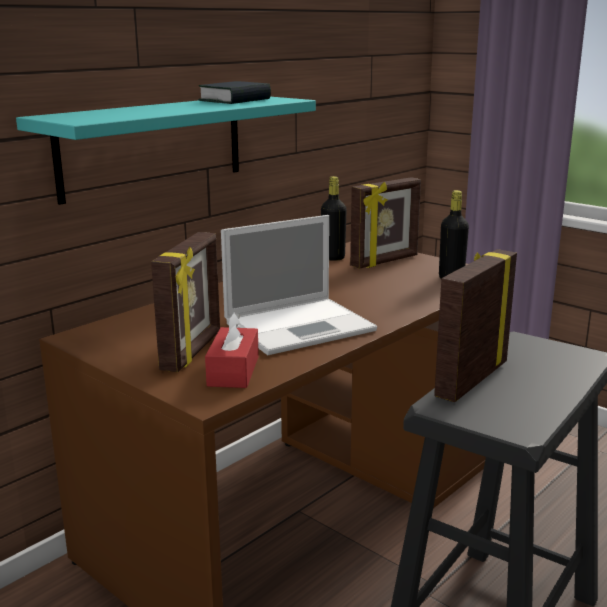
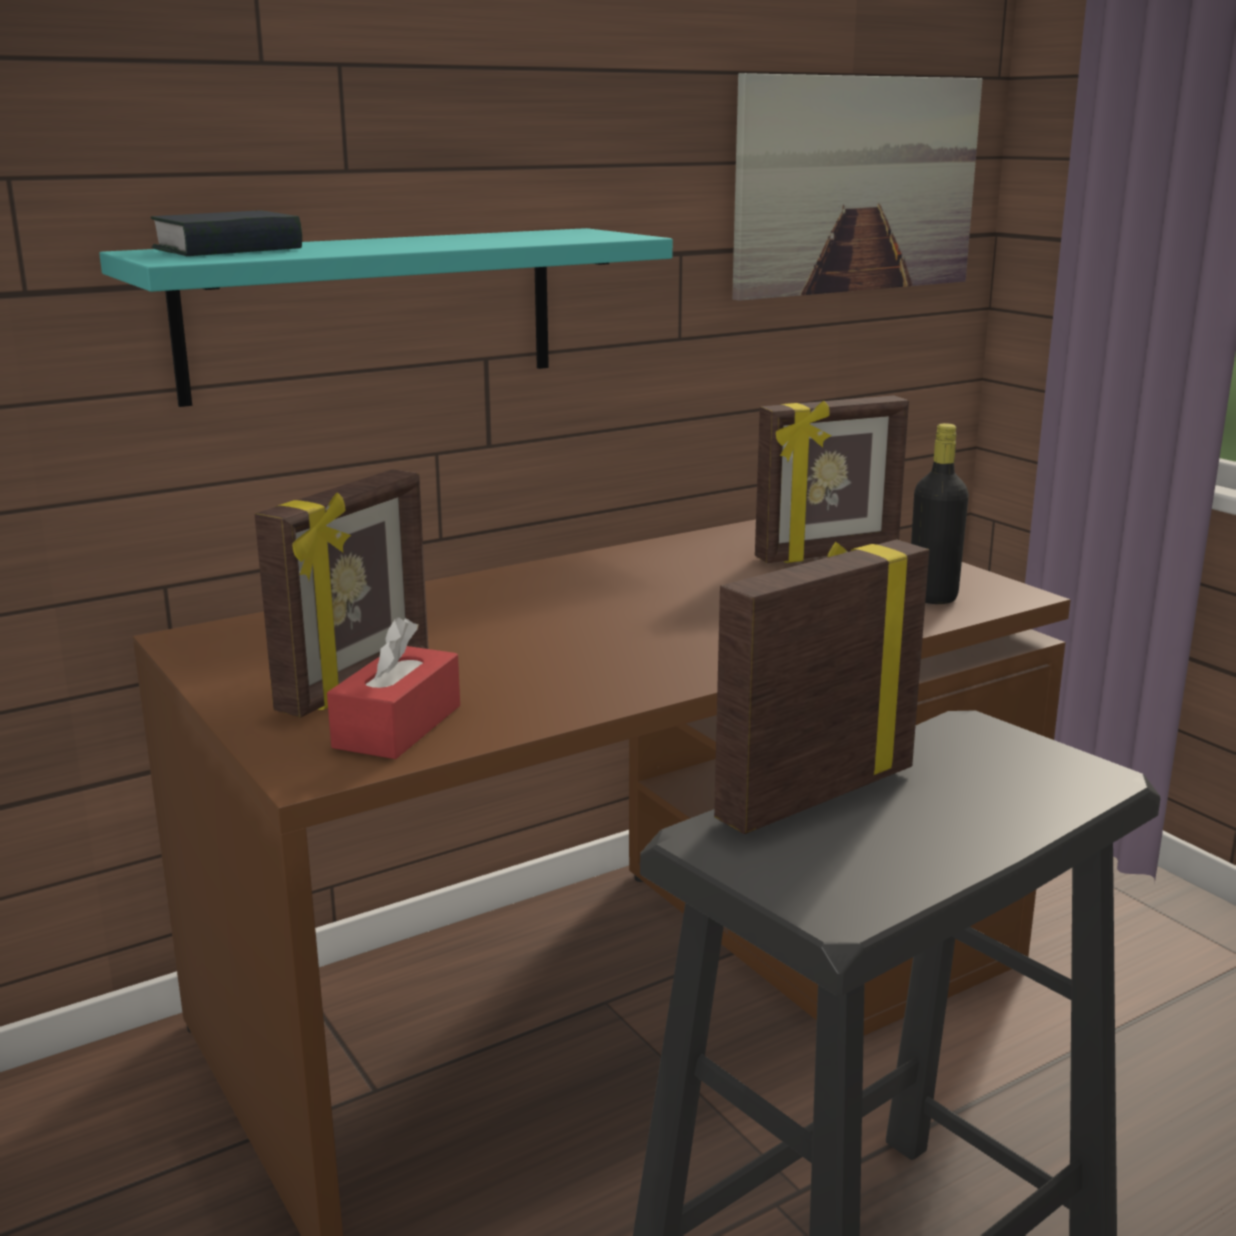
camera: 15 degrees right, 0 degrees up
(235, 100) = (524, 235): book -> book (228, 250)
(301, 326) = (580, 658): laptop -> none
(333, 258) = (735, 540): black bottle -> none
(373, 68) = (857, 185): none -> picture

